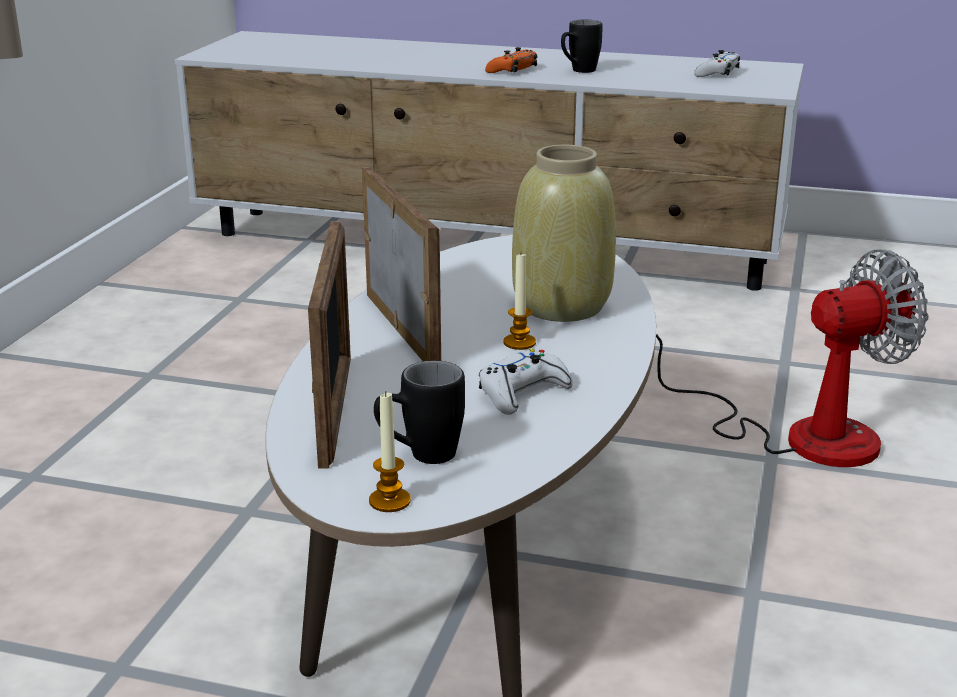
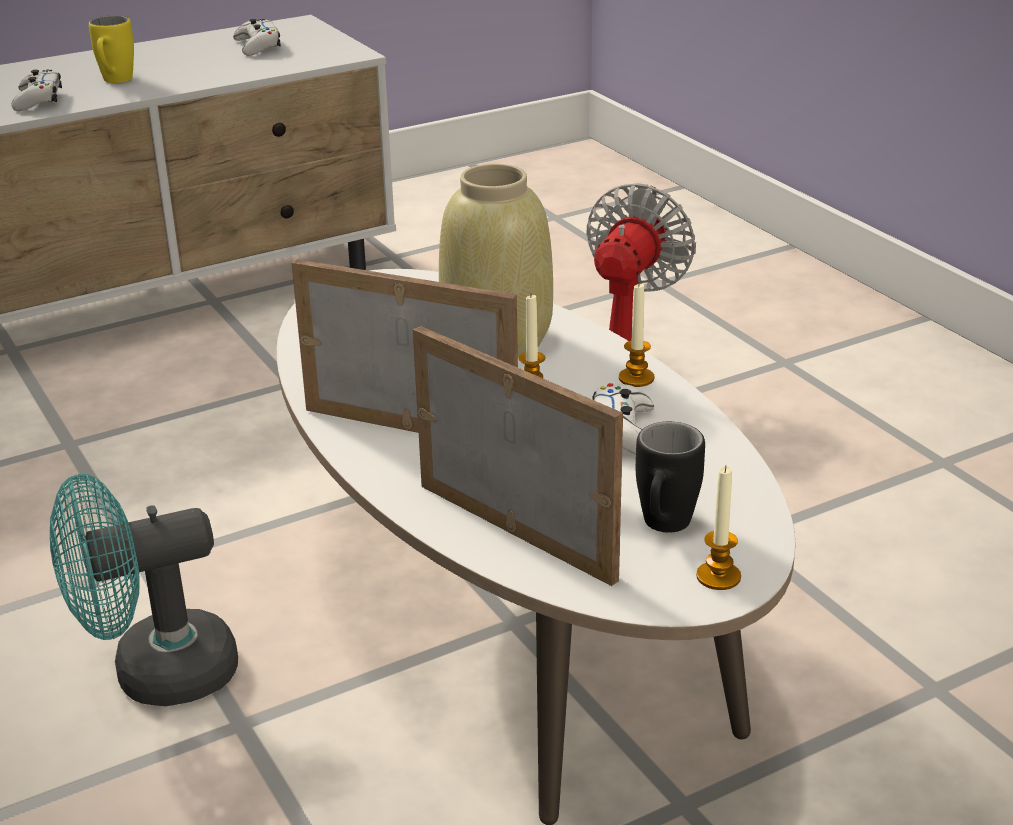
camera: 45 degrees left, 5 degrees up
(252, 461) = (156, 675): none -> turquoise fan
(512, 70) = (38, 100): orange game controller -> white game controller
(578, 71) = (115, 82): black mug -> yellow mug
(605, 367) = (636, 378): none -> candle

